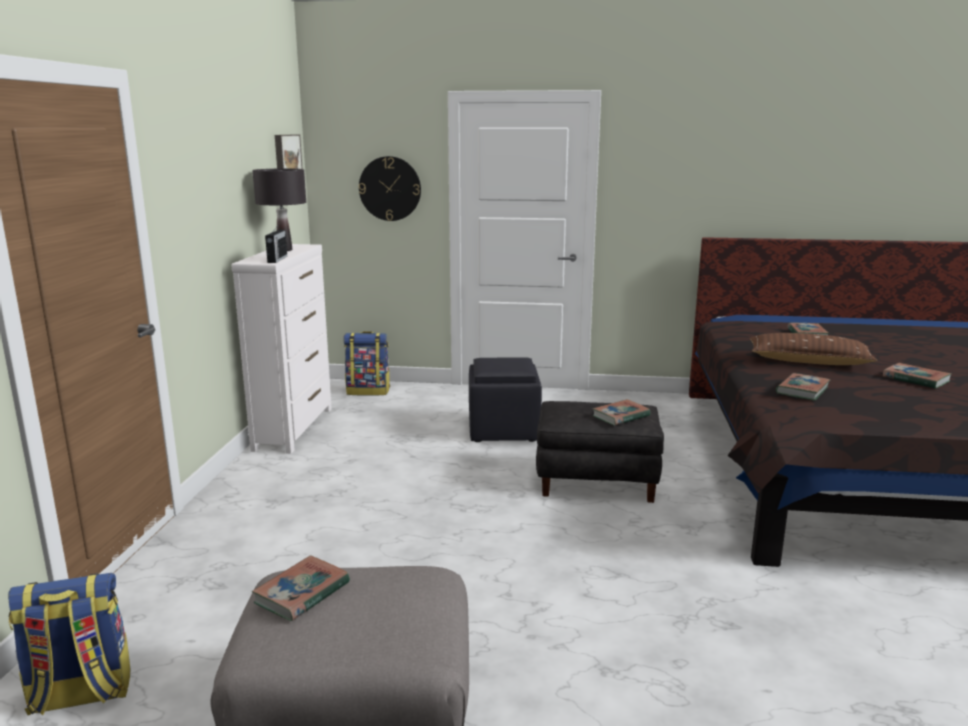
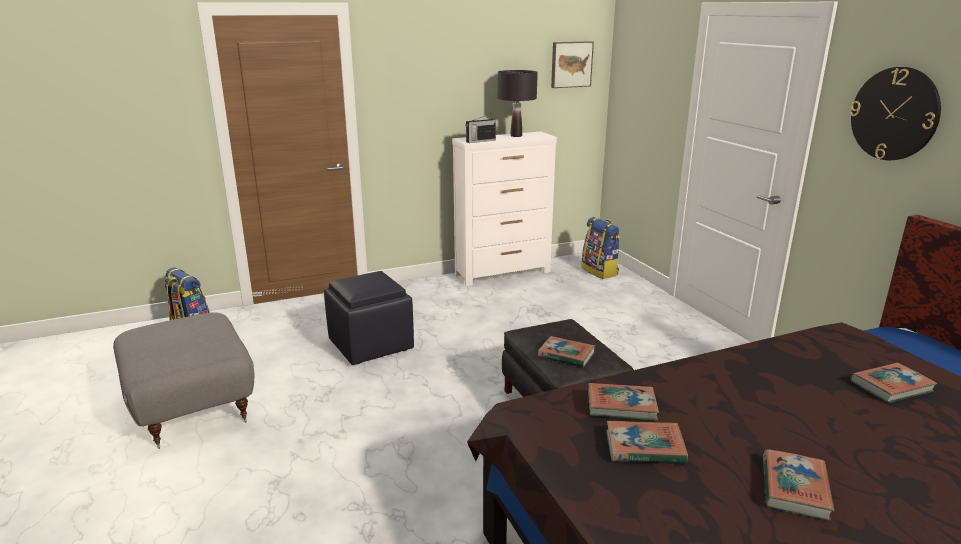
camera: 60 degrees right, 5 degrees up
(302, 593) = (187, 322): book -> book (644, 447)
(390, 188) = (653, 96): wall clock -> wall clock (894, 114)
(504, 430) = (607, 340): black ottoman -> black ottoman (371, 345)
(808, 361) = (752, 399): brown pillow -> none

